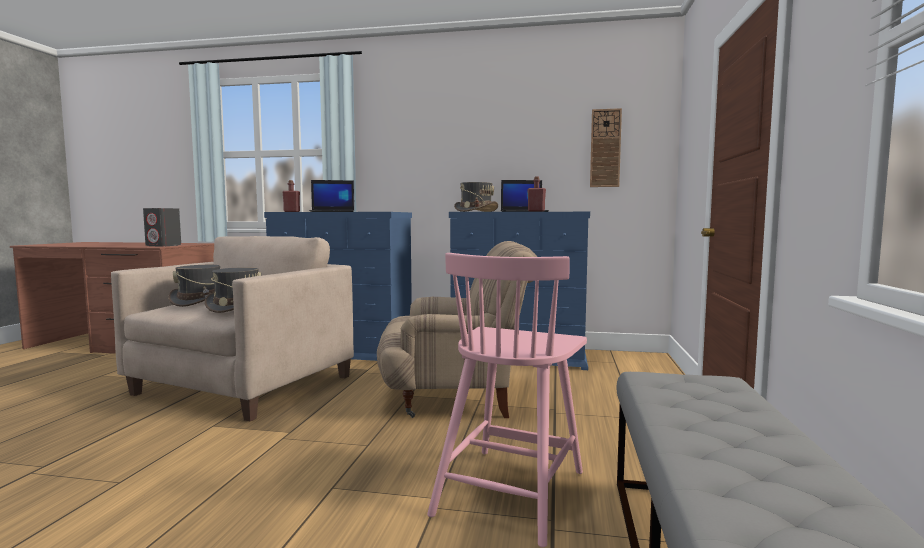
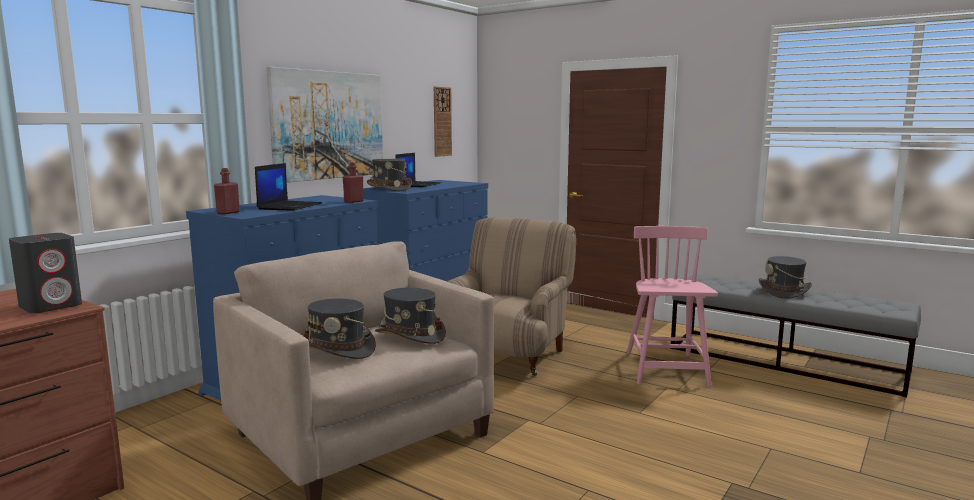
camera: 65 degrees left, 5 degrees up
(444, 155) = (329, 125): none -> picture
(511, 490) = (666, 370): pink chair -> pink chair turned 135 degrees counterclockwise
(536, 211) = (448, 185): red bottle -> red bottle (353, 201)
(739, 448) = (784, 292): none -> grey hat

